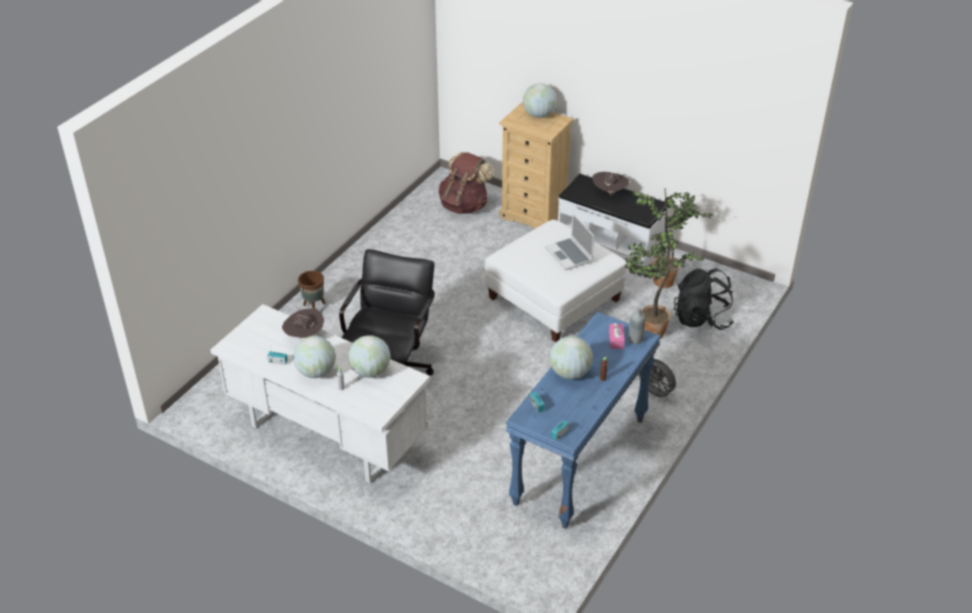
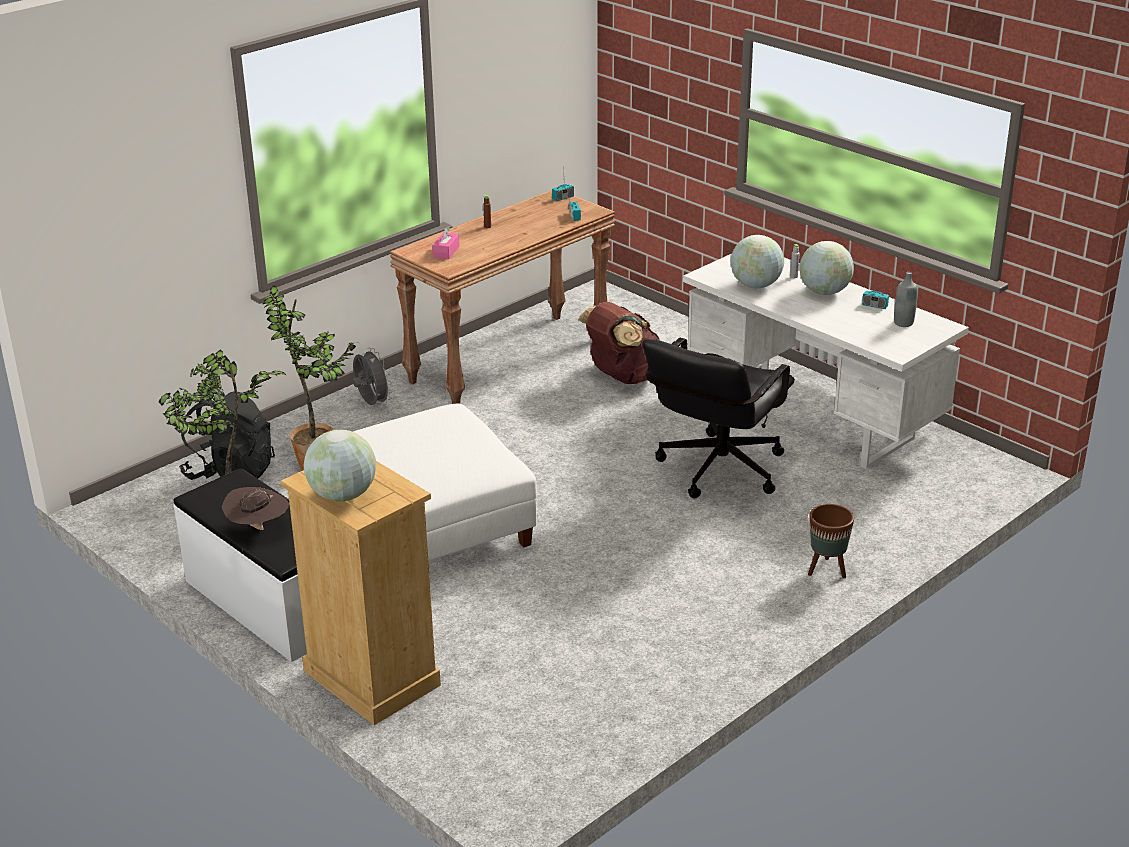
camera: 165 degrees left, 10 degrees down
(304, 336) = (840, 325): brown hat -> none
(465, 205) = (498, 723): brown backpack -> brown backpack (622, 377)
(569, 255) = (403, 446): laptop -> none
(570, 373) = (521, 234): globe -> none
(580, 462) = (508, 359): blue console table -> brown console table
(635, 339) = (423, 250): grey bottle -> grey bottle (903, 323)

